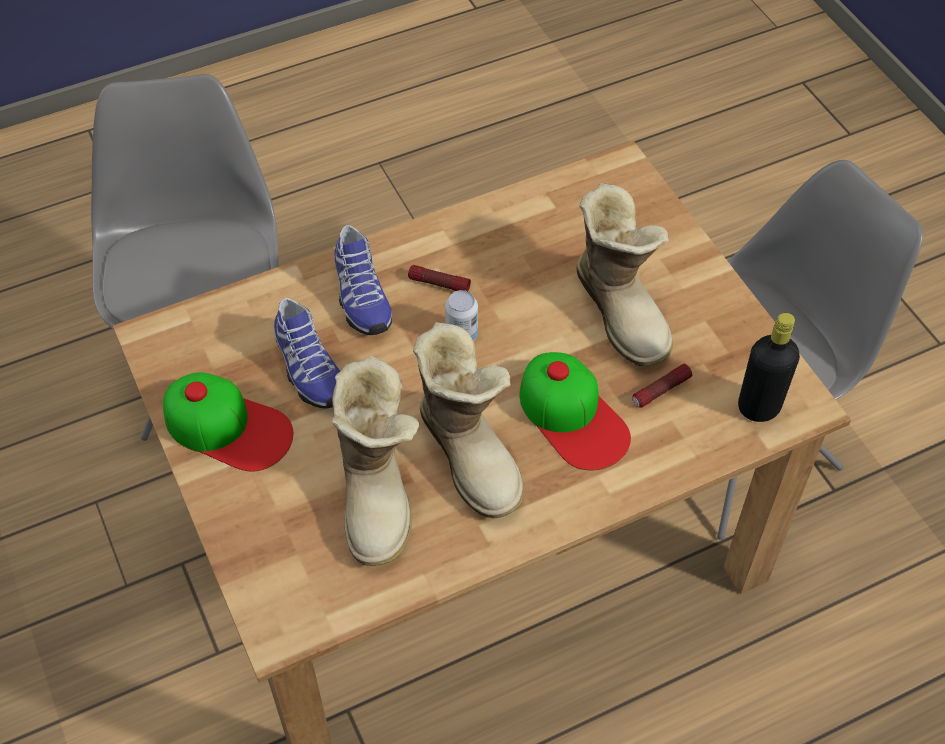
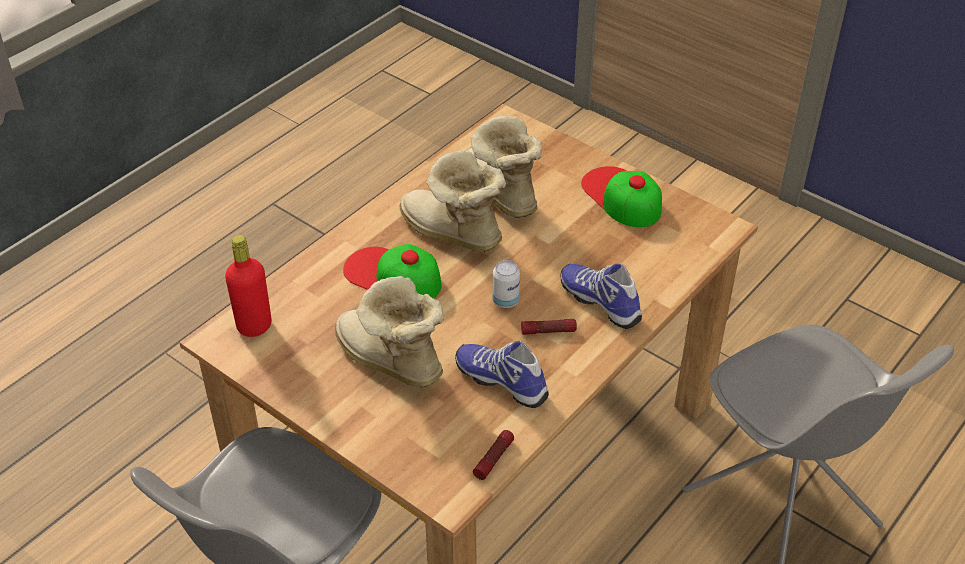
camera: 155 degrees right, 10 degrees down
(228, 427) = (621, 197): cap -> cap turned 60 degrees clockwise
(307, 369) = (599, 243): shoe -> shoe (503, 380)
(661, 391) = (334, 313): flashlight -> flashlight (494, 458)
(758, 407) = (254, 326): black bottle -> red bottle

